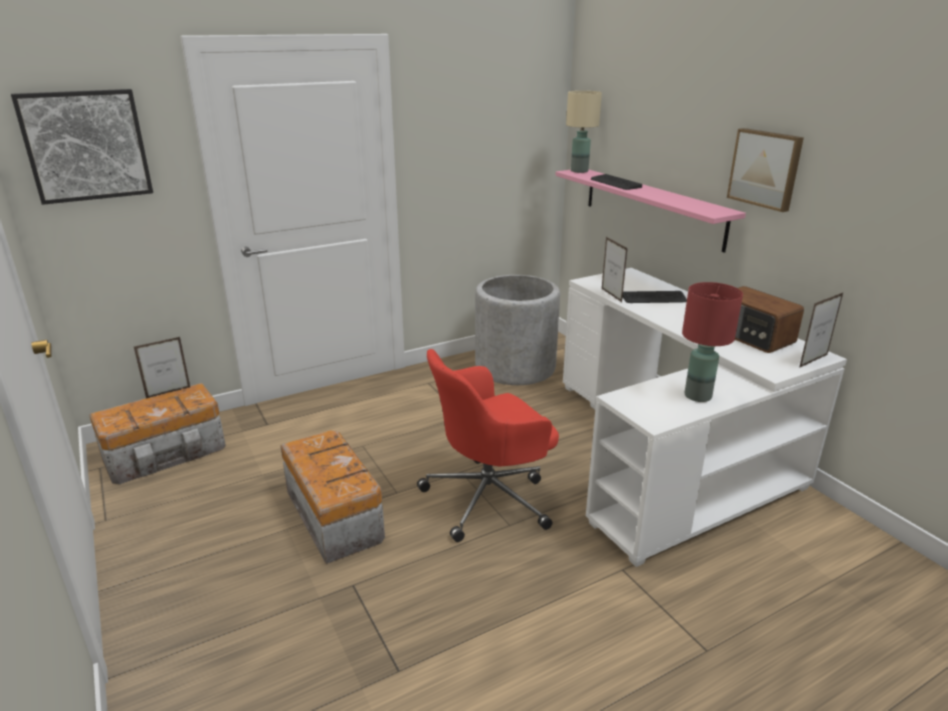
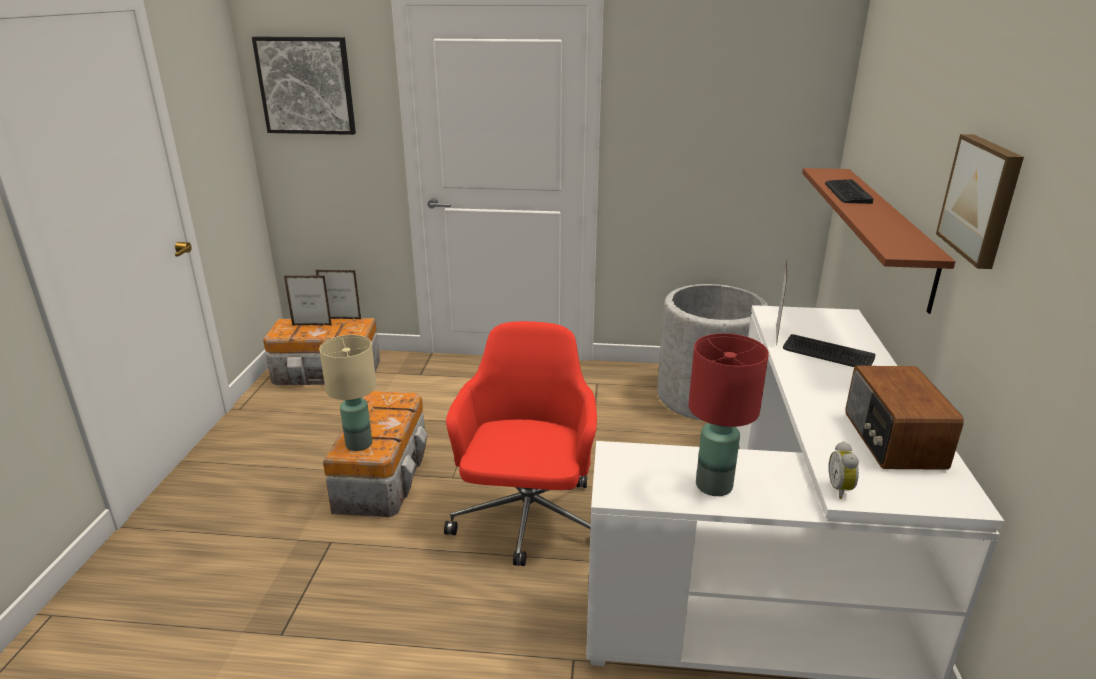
camera: 35 degrees right, 0 degrees up
(490, 498) = (527, 520): red office chair -> red office chair turned 90 degrees clockwise
(579, 171) = (832, 172): beige table lamp -> beige table lamp (358, 444)
(652, 207) = (886, 232): pink shelf -> brown shelf
(767, 371) = (841, 489): none -> alarm clock
(813, 361) = (938, 503): picture frame -> picture frame (312, 325)

